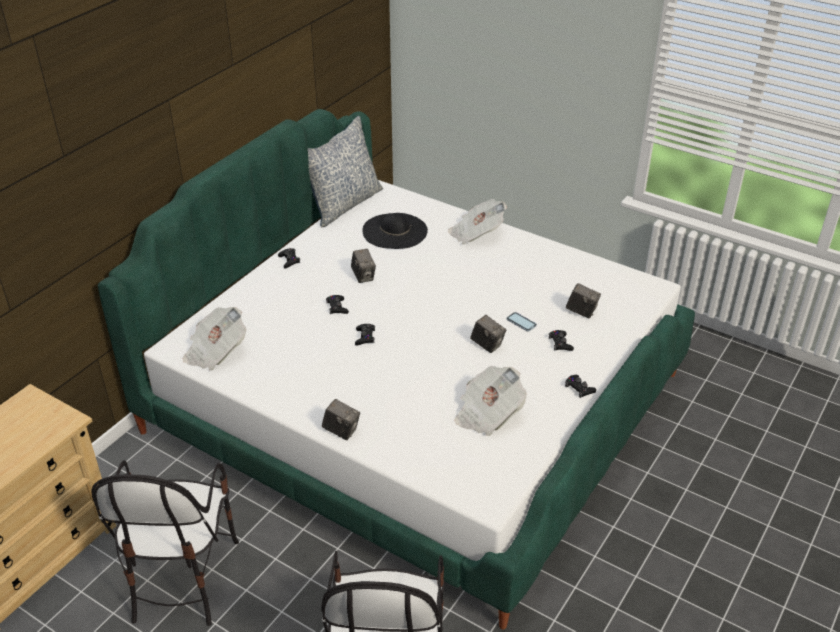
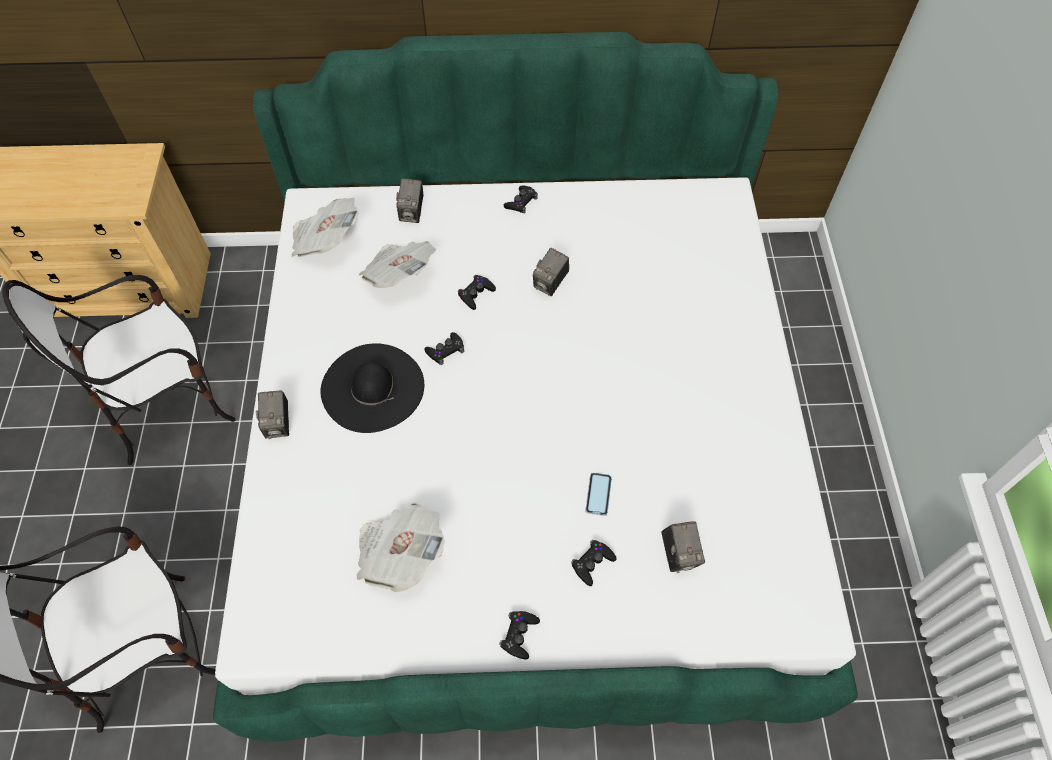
camera: 55 degrees right, 20 degrees up
(343, 204) = (666, 183): pillow -> none
(394, 231) = (662, 260): black hat -> black hat (372, 387)
(476, 234) = (736, 343): newspaper -> newspaper (399, 275)
(487, 345) = (525, 481): camera -> camera (412, 213)

